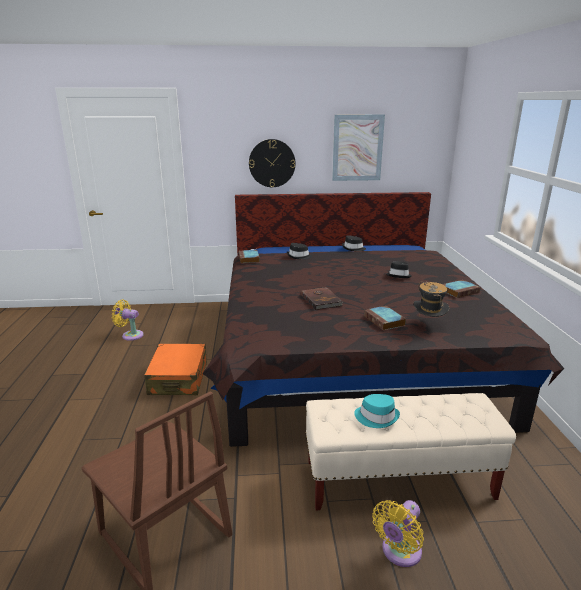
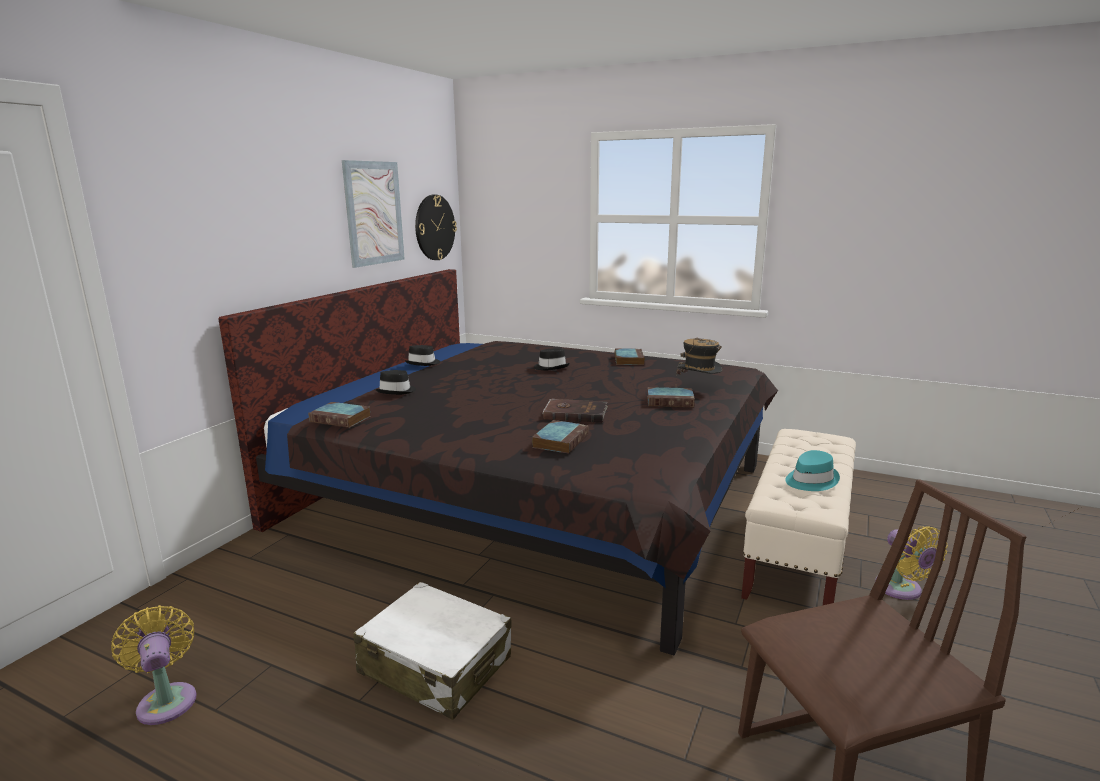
camera: 60 degrees left, 5 degrees down
(130, 335) = (166, 699): yellow fan -> yellow fan turned 105 degrees clockwise
(178, 379) = (435, 665): orange suitcase -> white suitcase
(272, 163) = (269, 247): wall clock -> wall clock (434, 227)
(273, 306) = (560, 440): none -> book

